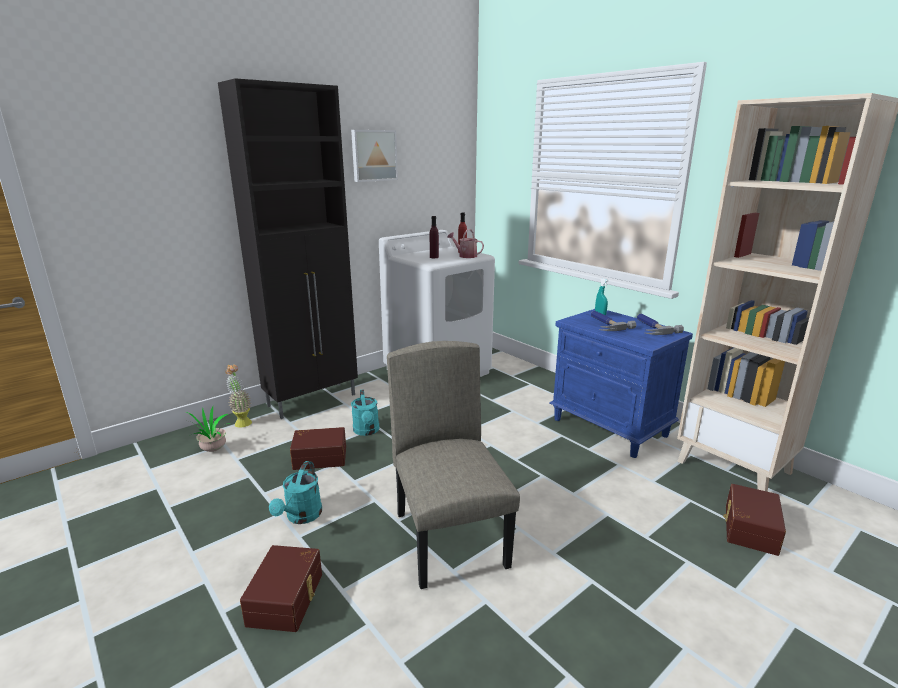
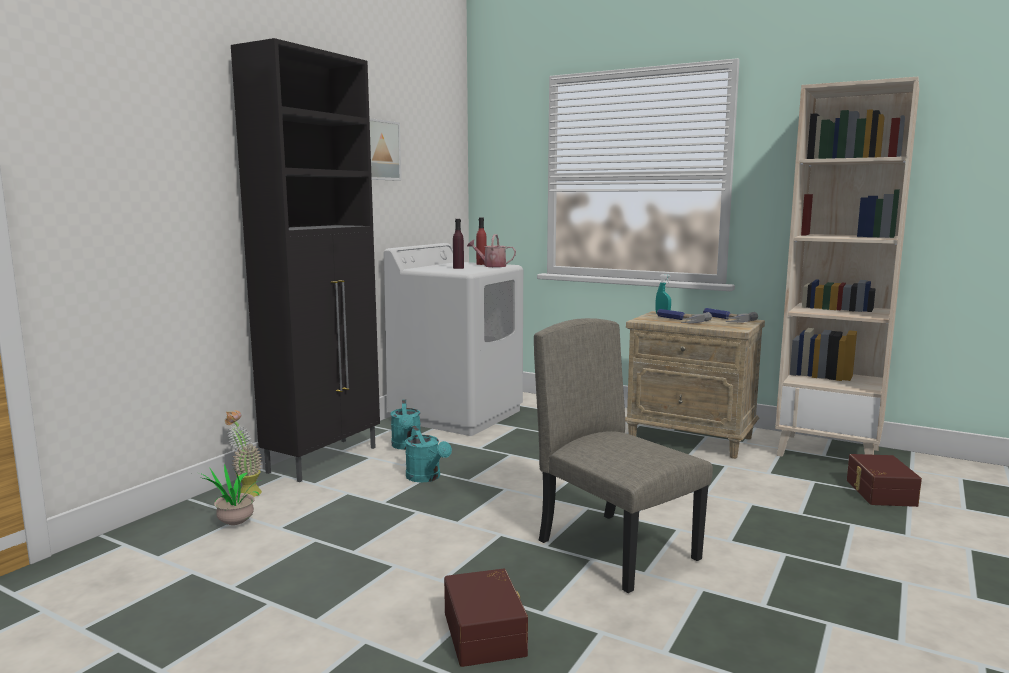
camera: 20 degrees left, 10 degrees down
(301, 517) = (426, 563): turquoise watering can -> turquoise watering can (407, 446)
(320, 457) = (391, 508): brown storage box -> none
(611, 427) = (691, 439): blue nightstand -> beige nightstand

